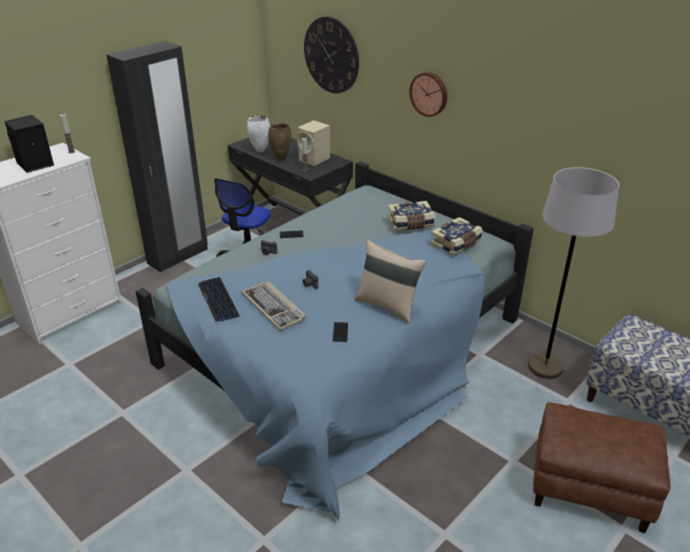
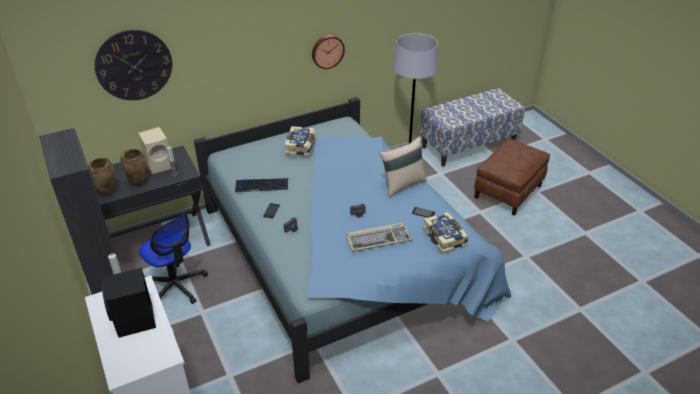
camera: 70 degrees left, 5 degrees up
(218, 300) = (353, 267): keyboard -> keyboard (262, 186)
(260, 151) = (108, 194): white vase -> brown vase
(429, 94) = (252, 49): wall clock -> wall clock (327, 51)
(456, 244) = (343, 135): book -> book (445, 238)

